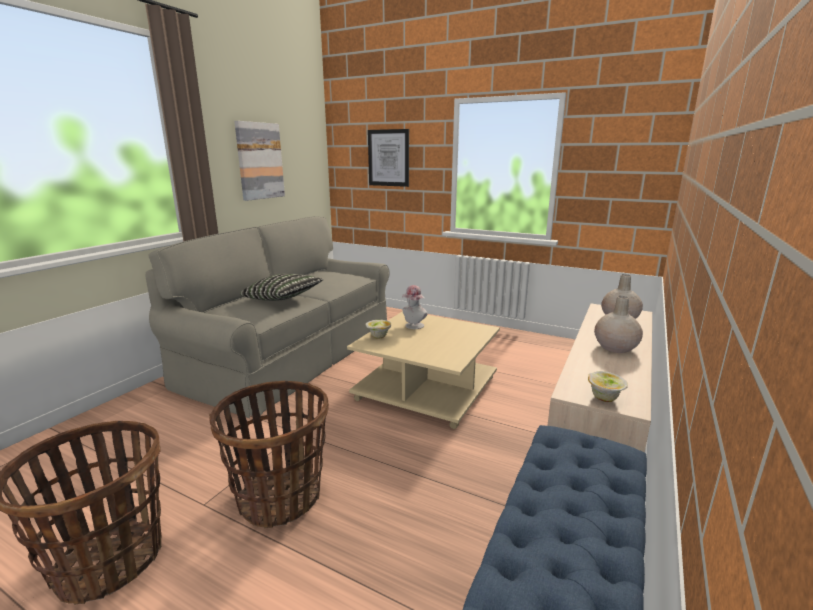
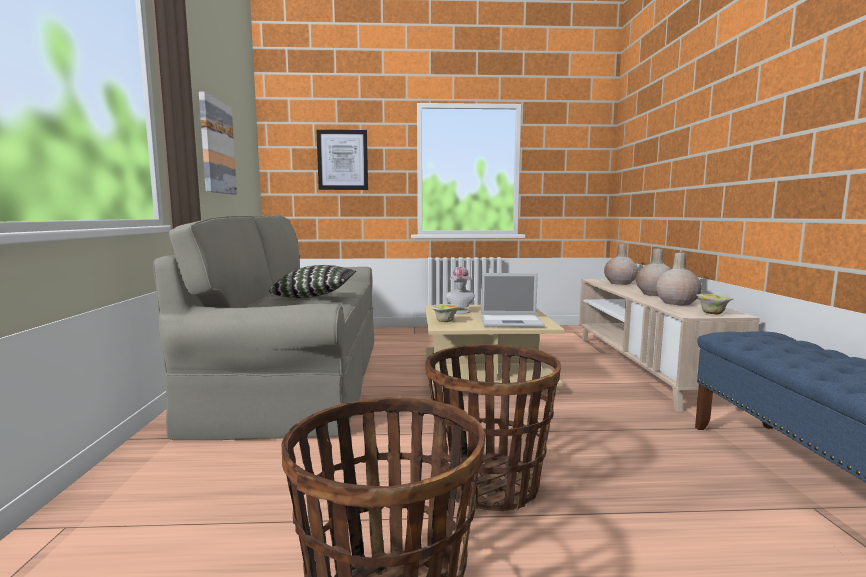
camera: 30 degrees left, 10 degrees down
(432, 350) = (512, 322): none -> laptop
(604, 369) = (676, 303): none -> beige vase

